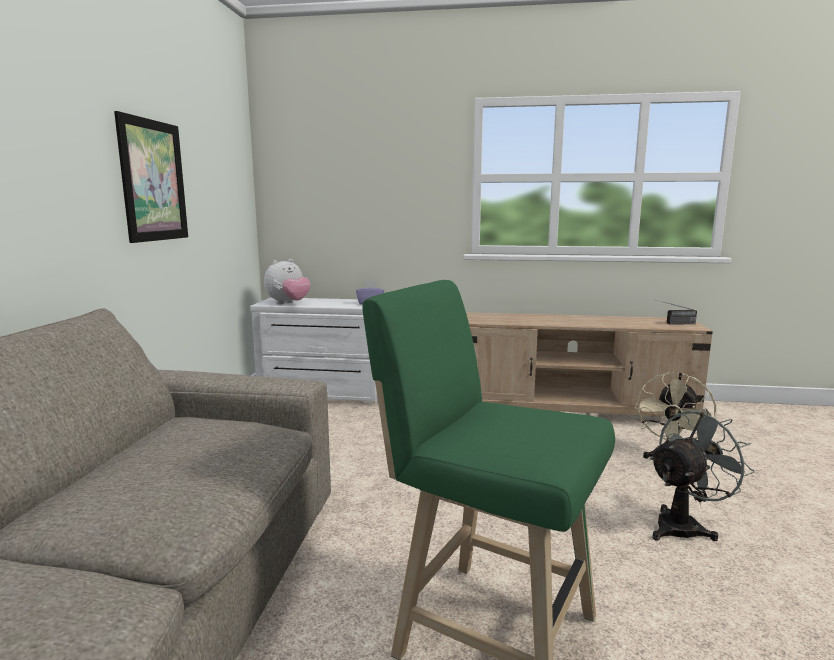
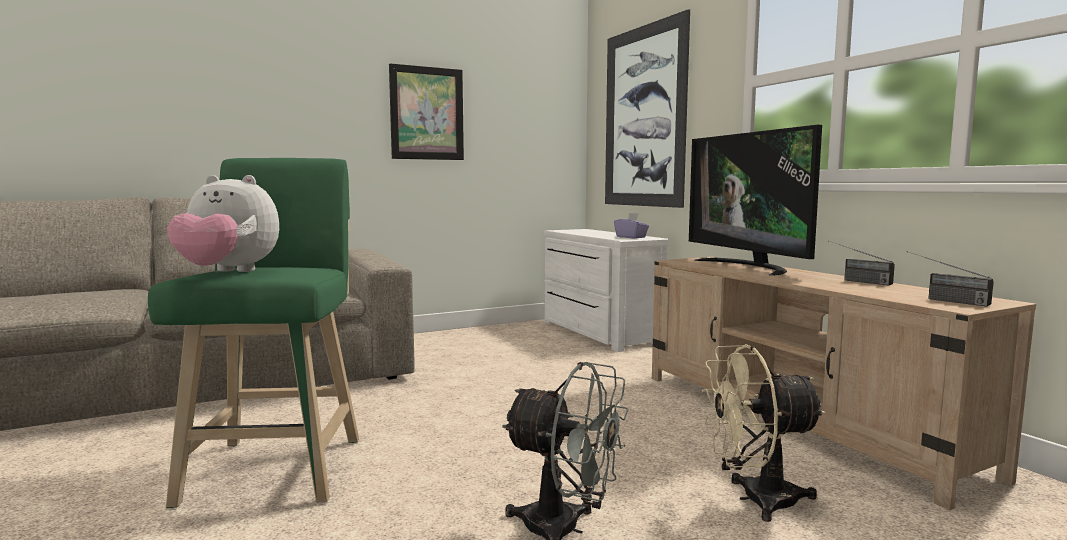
camera: 55 degrees right, 5 degrees down
(288, 303) = (572, 231): plush toy -> plush toy (228, 272)
(350, 192) = (644, 117): none -> picture
(526, 318) = (748, 267): none -> television
(603, 318) = (855, 281): none -> radio

